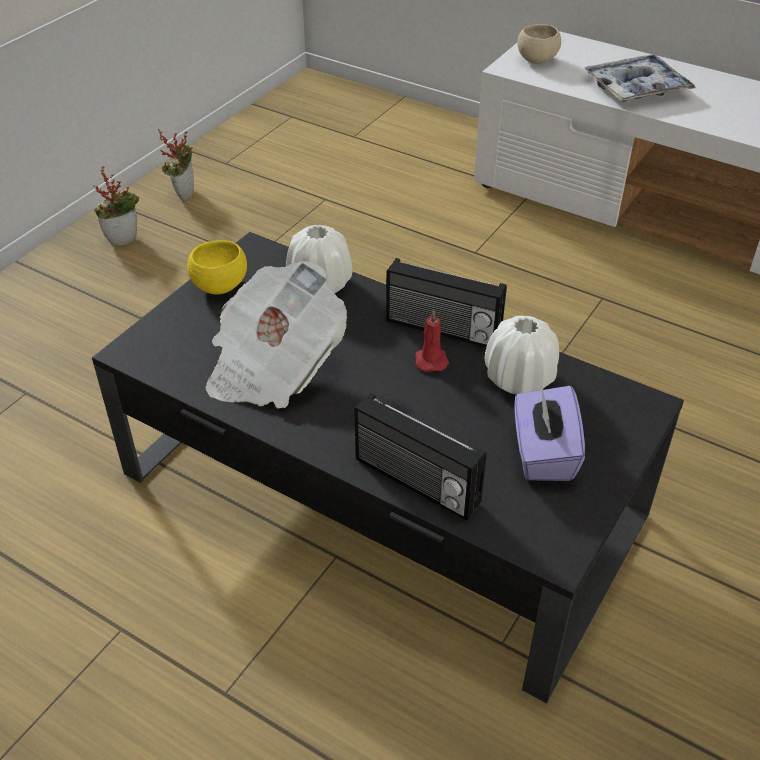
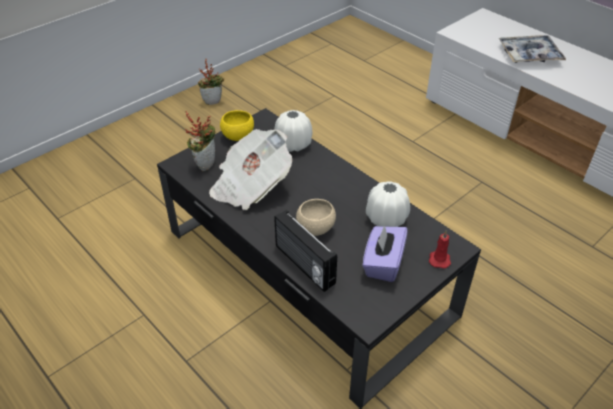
camera: 15 degrees right, 0 degrees up
(183, 193) = (254, 80): potted plant -> potted plant (205, 163)
(430, 360) = (339, 198): red candle -> red candle (439, 259)
(442, 329) = (353, 182): radio -> none
(537, 60) = (473, 29): beige bowl -> beige bowl (316, 228)

